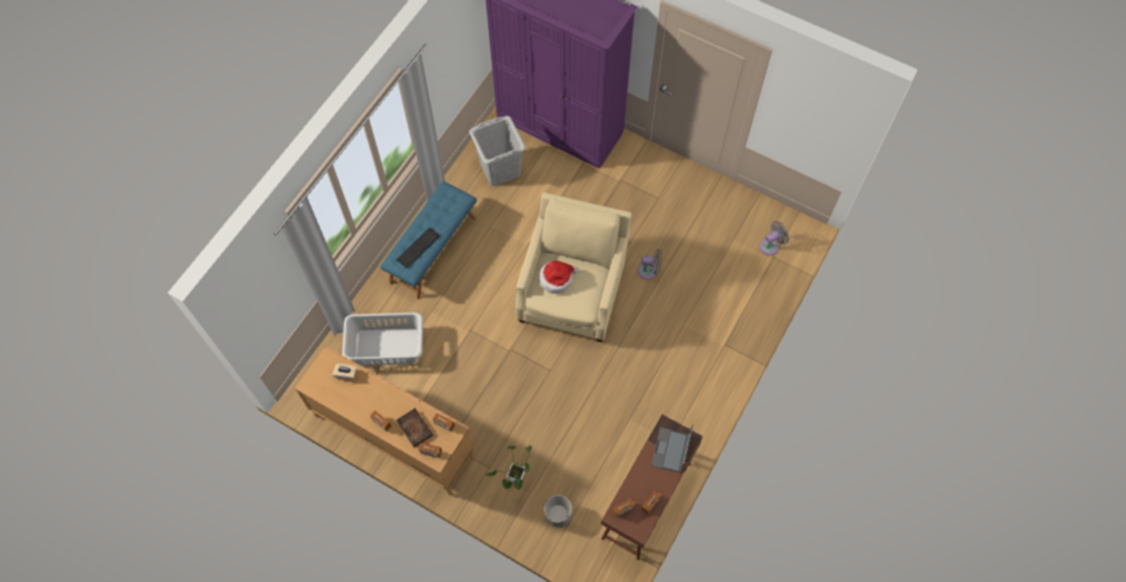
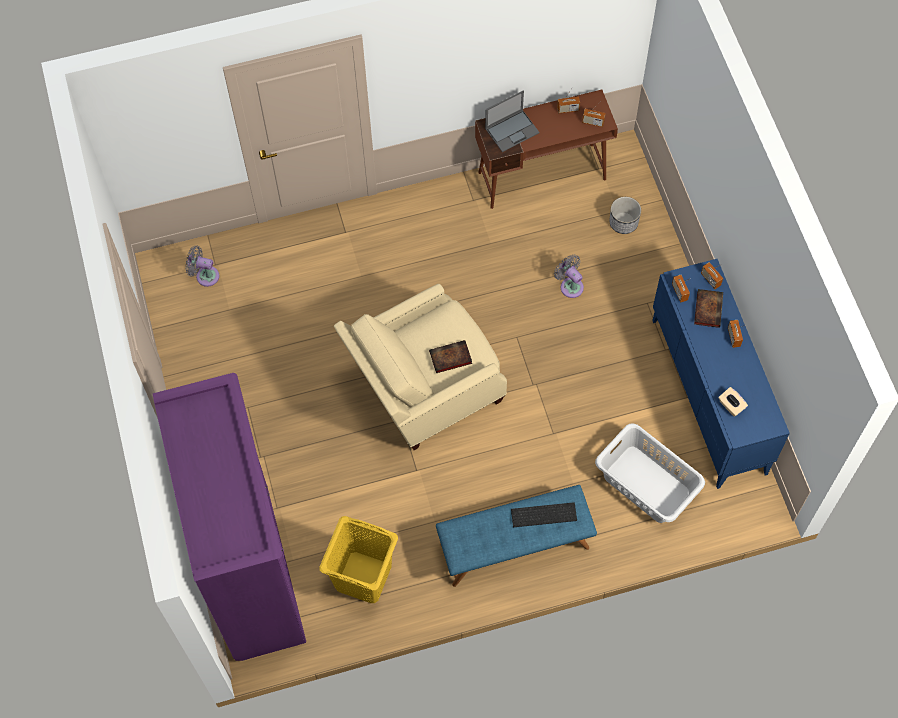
camera: 135 degrees left, 0 degrees up
(393, 437) = (709, 396): brown dresser -> blue dresser
(500, 169) = (362, 577): grey laundry basket -> yellow laundry basket
(515, 481) = (634, 275): potted plant -> none
(557, 279) = (449, 358): hat -> book
(649, 271) = (336, 346): grey fan -> grey fan (570, 285)

